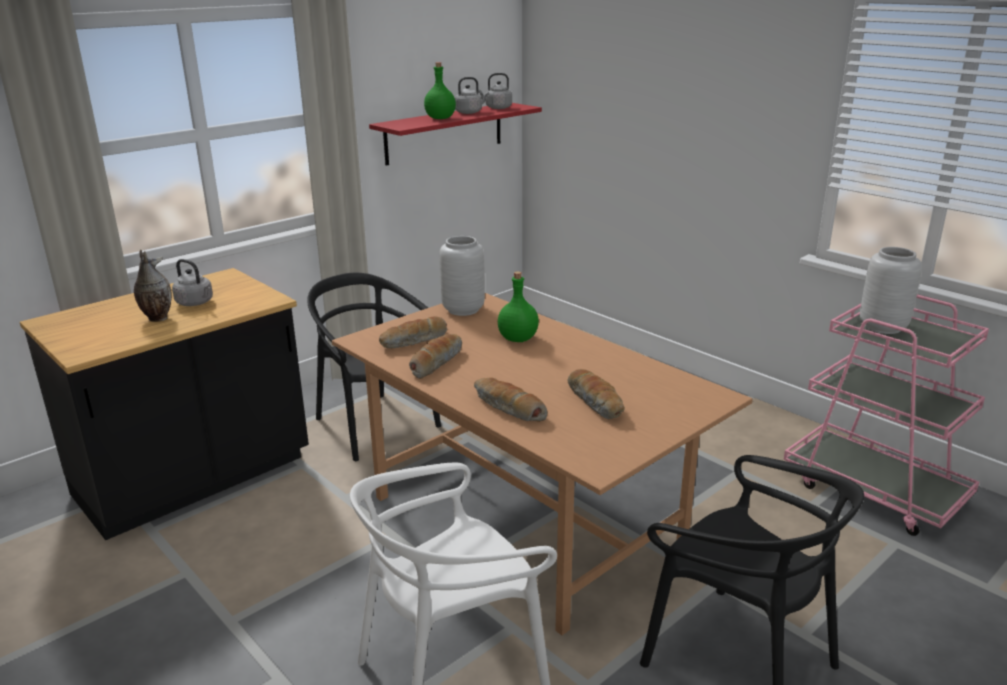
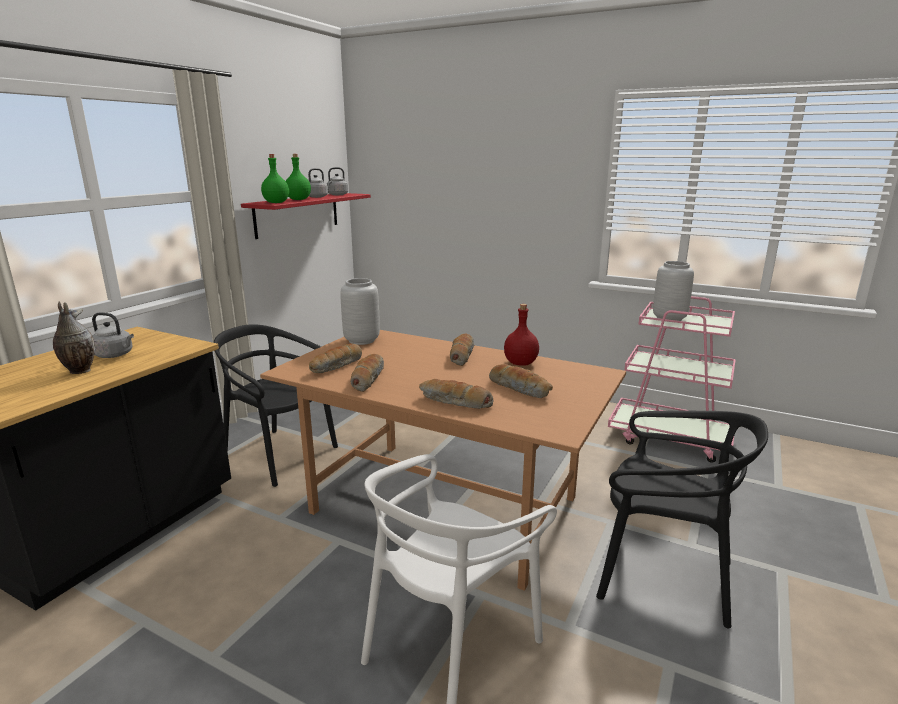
camera: 20 degrees left, 5 degrees down
(517, 338) = (422, 354): green bottle -> green bottle (276, 202)
(562, 346) = (461, 355): none -> bread
(624, 368) = (520, 363): none -> red bottle

